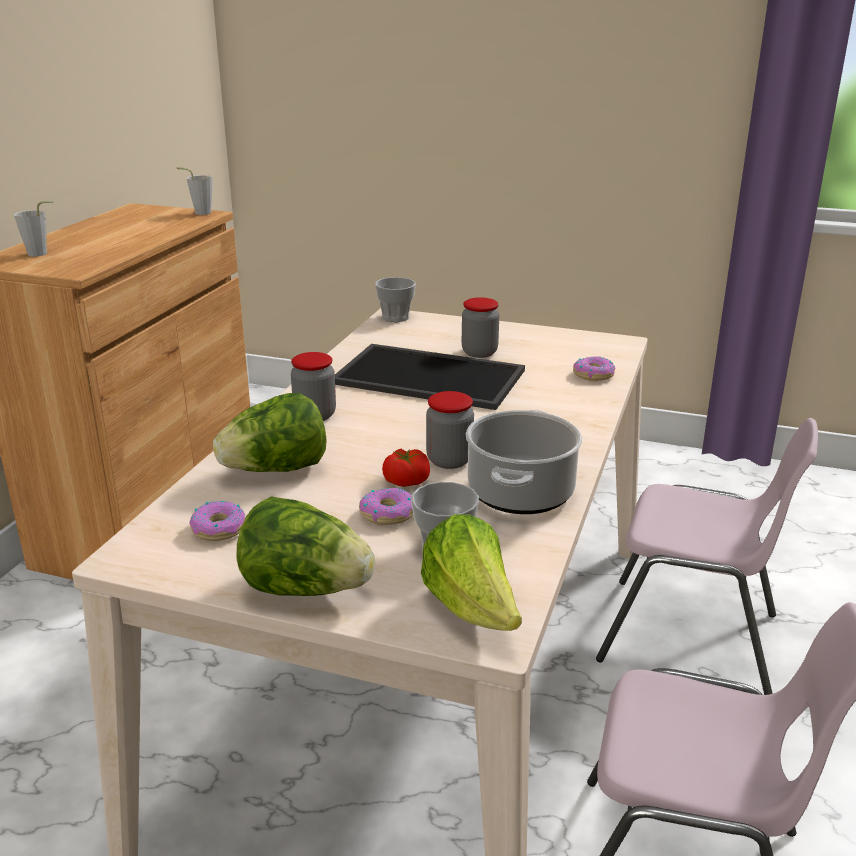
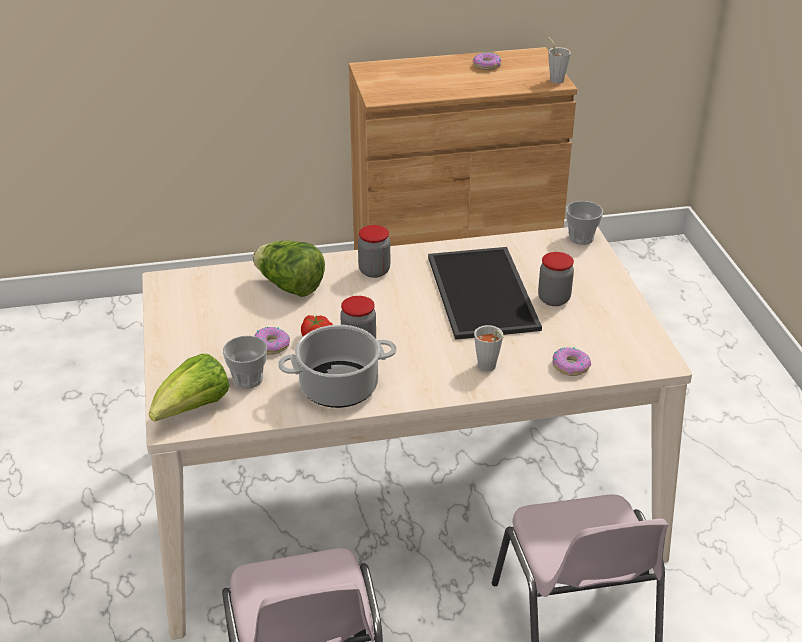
camera: 60 degrees right, 10 degrees up
(41, 254) = (397, 73): grey cup -> grey cup (488, 368)
(219, 528) = (212, 296): donut -> donut (487, 66)
(306, 589) = (175, 347): lettuce -> none

